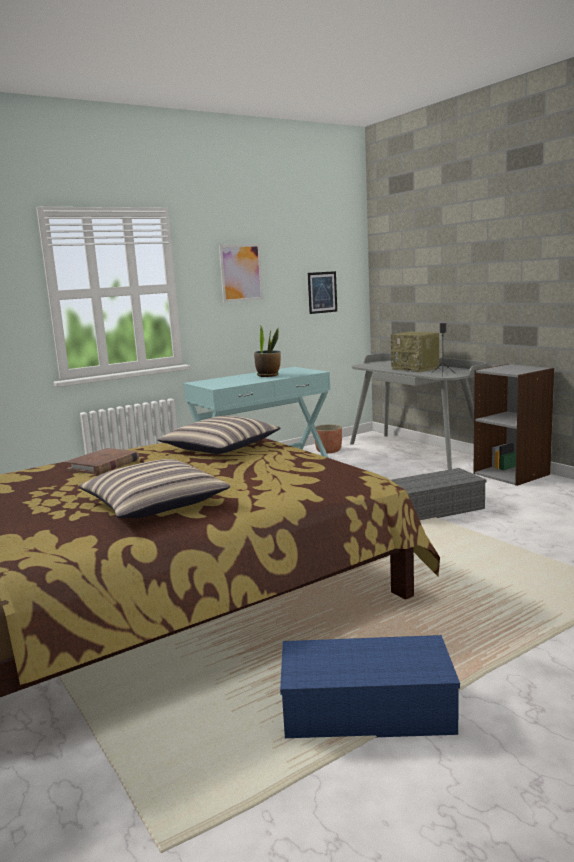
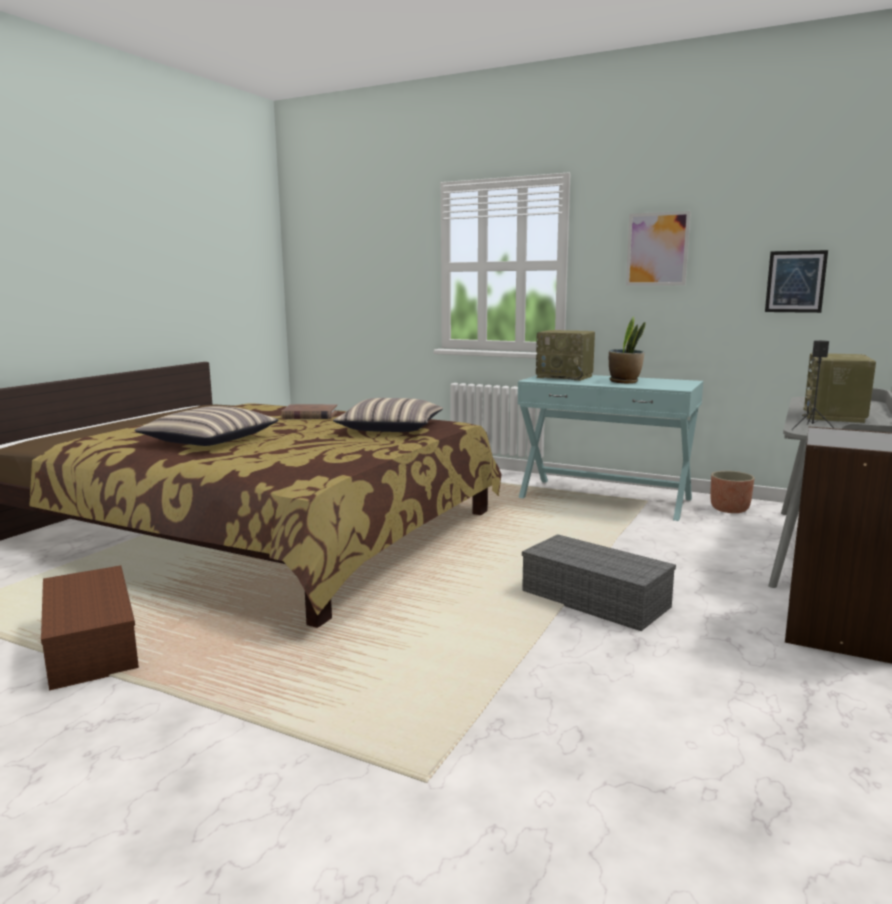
camera: 60 degrees right, 0 degrees up
(219, 381) = (565, 377): none -> radio
(364, 711) = (89, 644): blue storage box -> brown storage box

